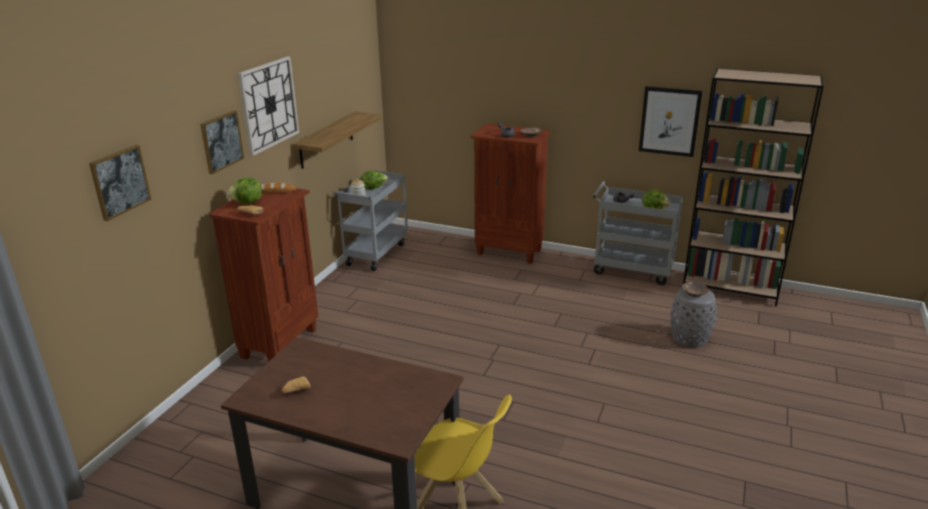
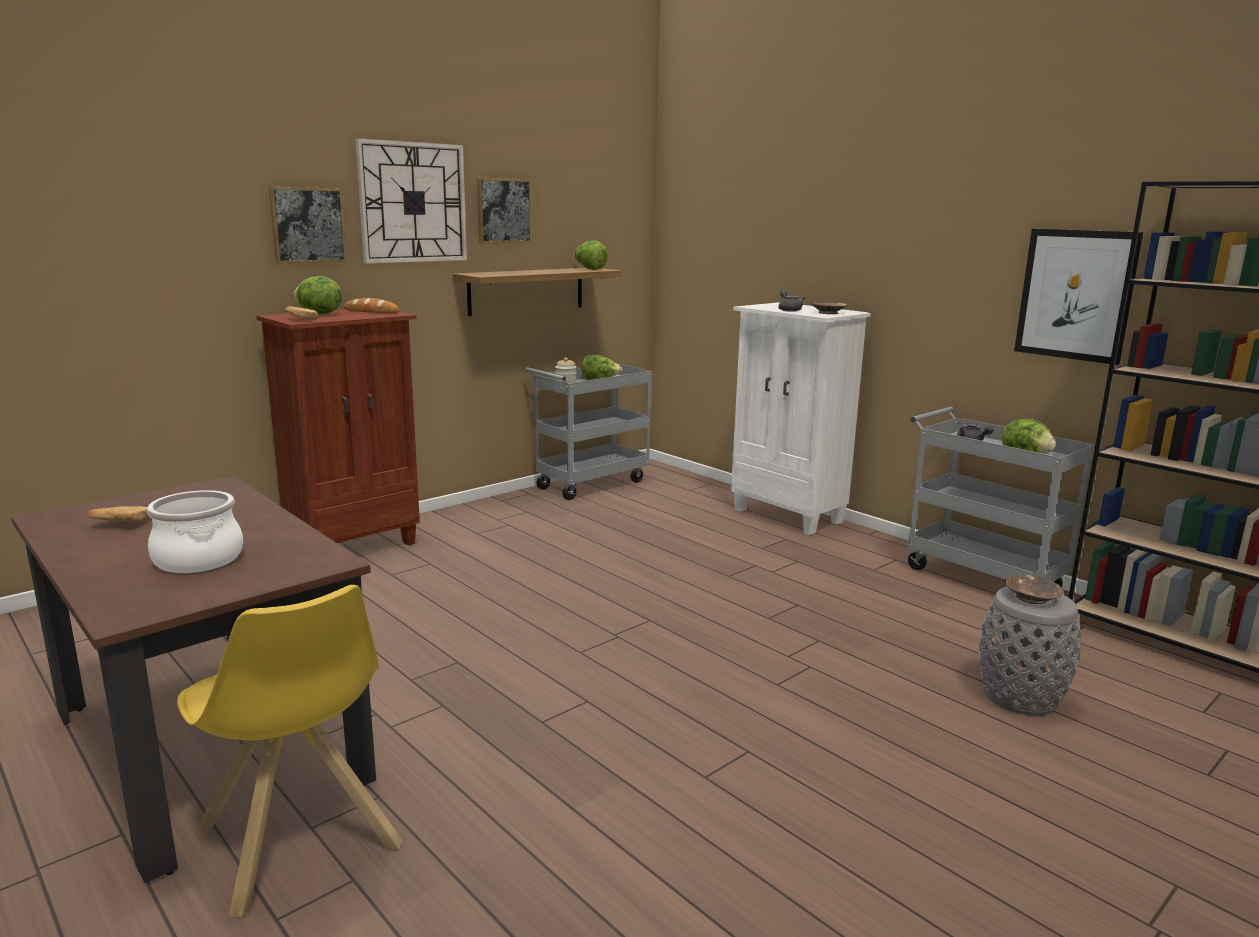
camera: 25 degrees right, 10 degrees down
(120, 182) = (96, 218): picture -> picture (504, 211)
(362, 117) = (589, 269): none -> lettuce
(379, 399) = (199, 559): none -> cooking pot
(509, 253) = (786, 517): brown cabinet -> white cabinet

